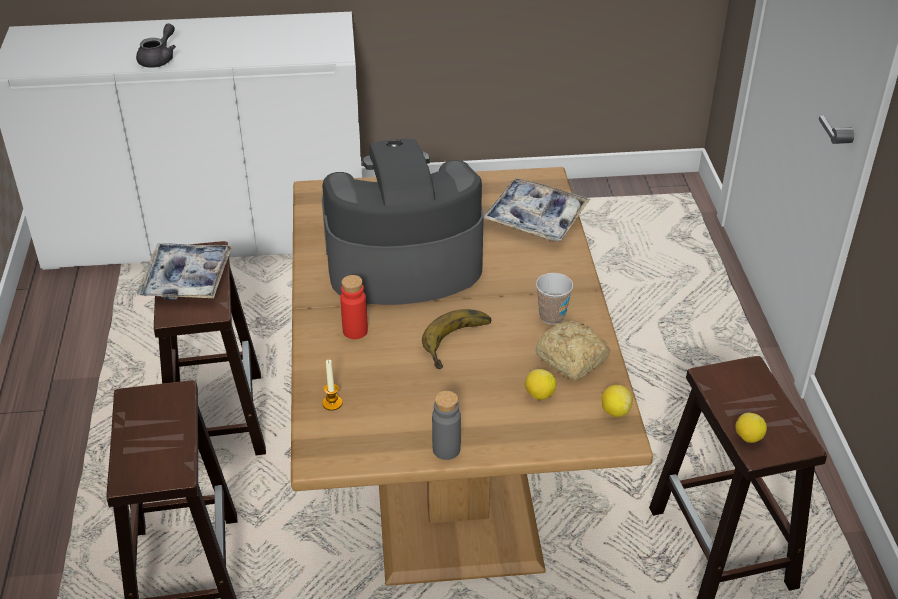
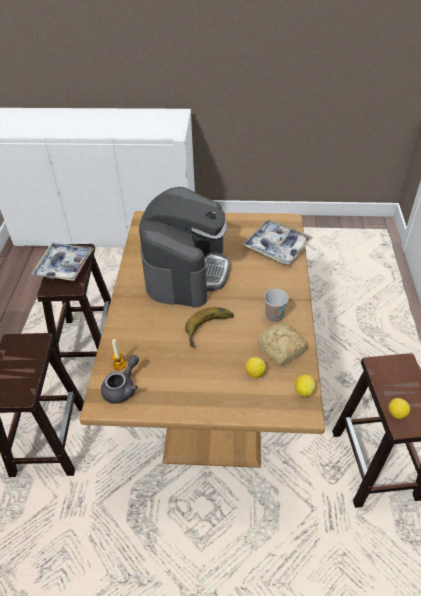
camera: 10 degrees right, 5 degrees up
(159, 59) = (73, 131): grey teapot -> grey teapot (122, 388)
(355, 331) = (146, 314): red bottle -> none
(403, 263) = (187, 270): coffee machine -> coffee machine turned 105 degrees clockwise
(446, 449) = (184, 407): grey bottle -> none

